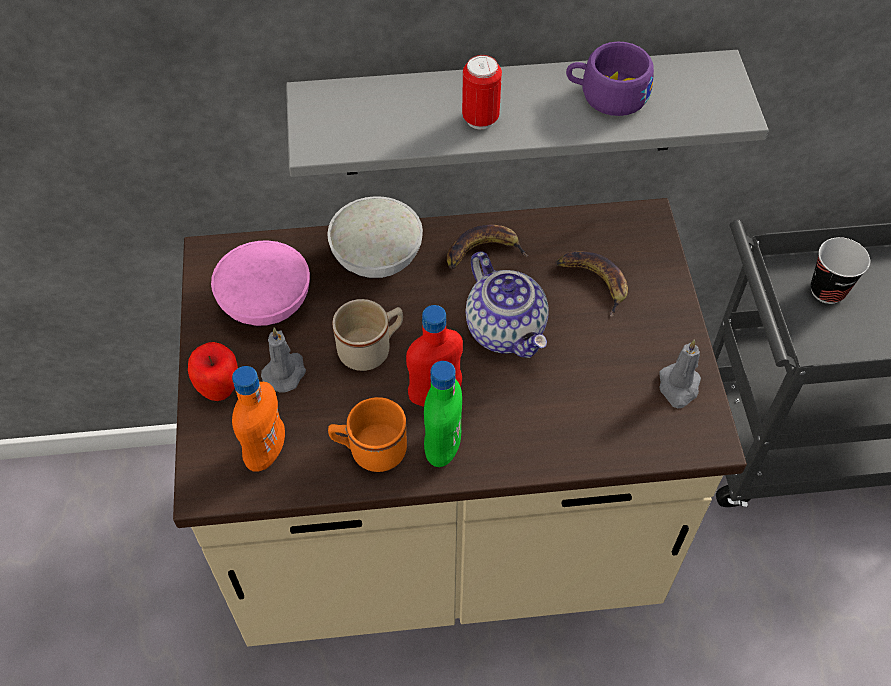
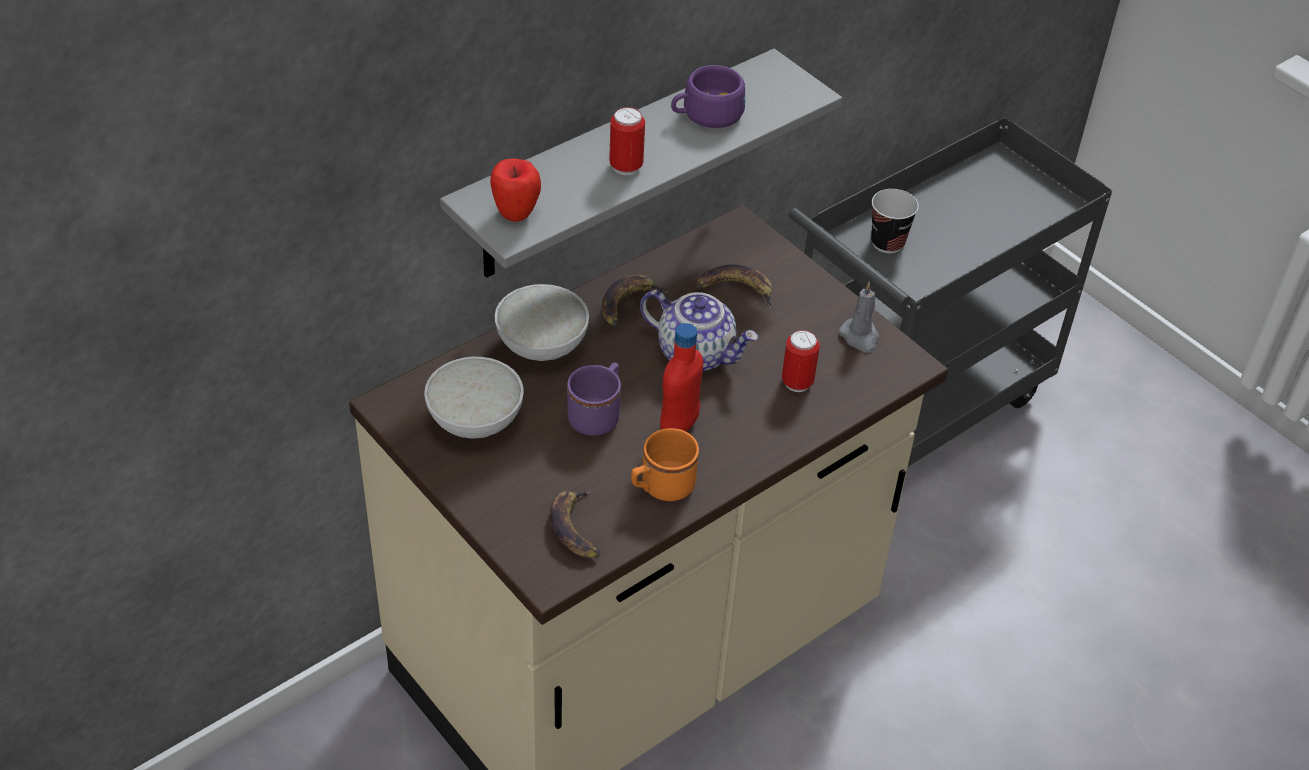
camera: 35 degrees left, 10 degrees down
(220, 390) = (495, 502): apple -> apple (516, 214)
(264, 303) = (474, 421): pink bowl -> white bowl
(266, 451) = (576, 528): orange bottle -> banana
(285, 372) = (540, 464): grey candle -> none
(371, 348) = (598, 414): beige mug -> purple mug
(442, 447) = (717, 459): green bottle -> none
(579, 405) = (797, 383): none -> can

